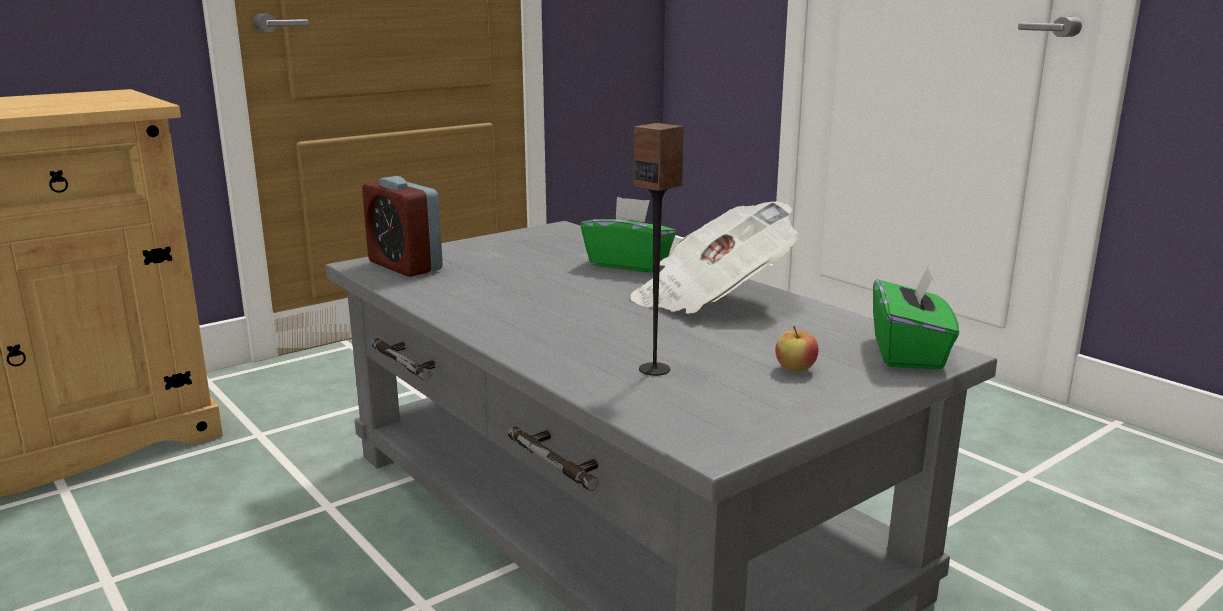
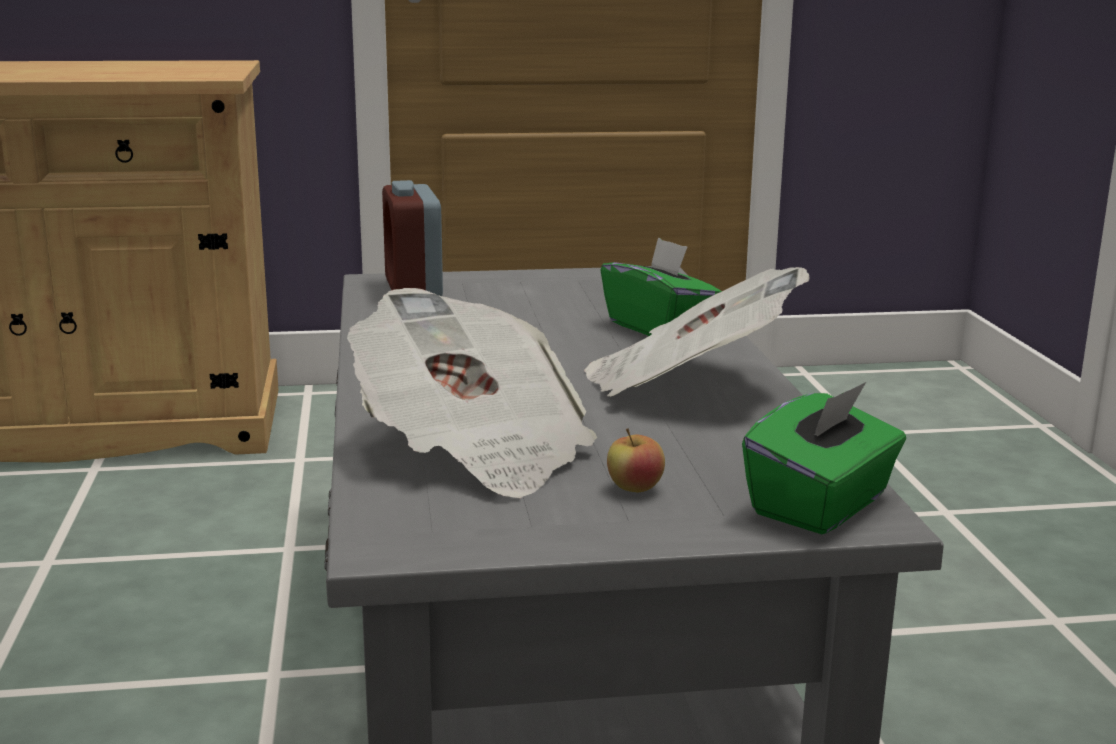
camera: 30 degrees right, 0 degrees up
(655, 369) = (474, 450): speaker -> newspaper

